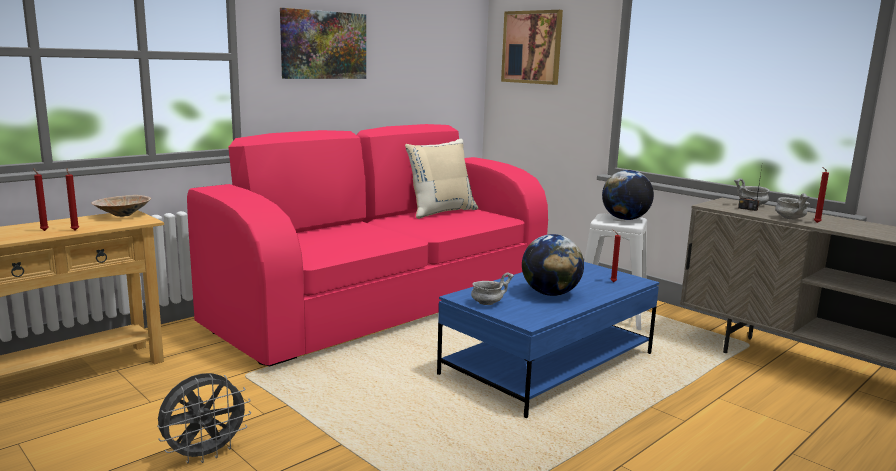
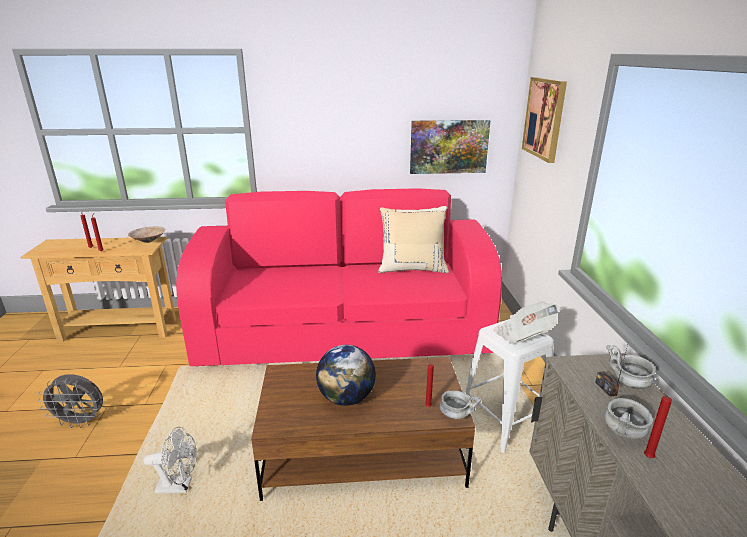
camera: 40 degrees right, 10 degrees up
(323, 45) = (328, 117): picture -> picture (448, 146)
(434, 442) = (180, 486): none -> white fan
(487, 303) = (282, 388): grey bowl -> grey bowl (455, 414)
(548, 364) = (362, 452): blue coffee table -> brown coffee table
(625, 219) = (523, 335): globe -> newspaper

